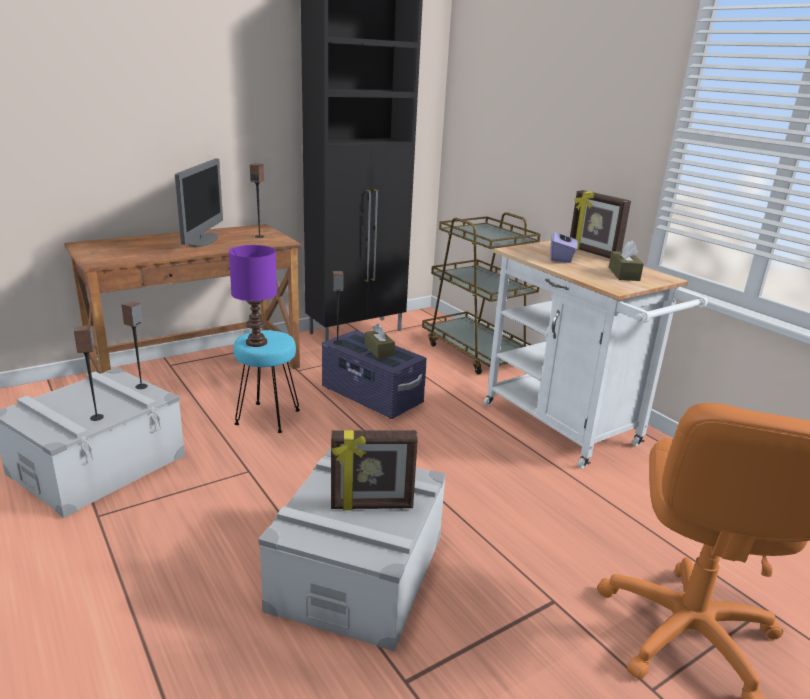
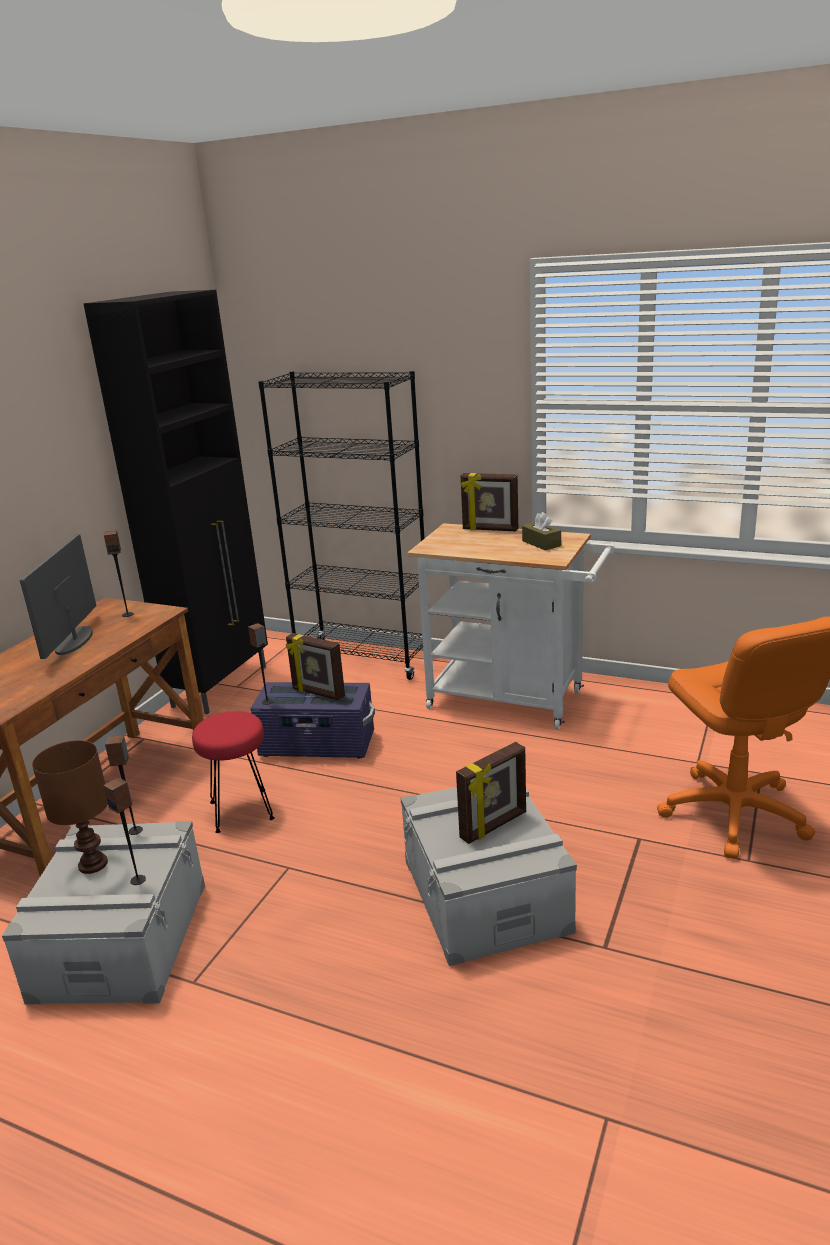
camera: 30 degrees left, 0 degrees up
(90, 395) = (92, 864): none -> brown table lamp
(203, 240) = (73, 641): monitor -> monitor turned 150 degrees counterclockwise
(257, 343) = (225, 732): purple table lamp -> none
(267, 418) = (241, 811): turquoise stool -> red stool
(379, 350) = (318, 693): brown tissue box -> picture frame
(476, 352) = (364, 661): brown cart -> black bookcase
(561, 258) = (475, 543): purple tissue box -> none

